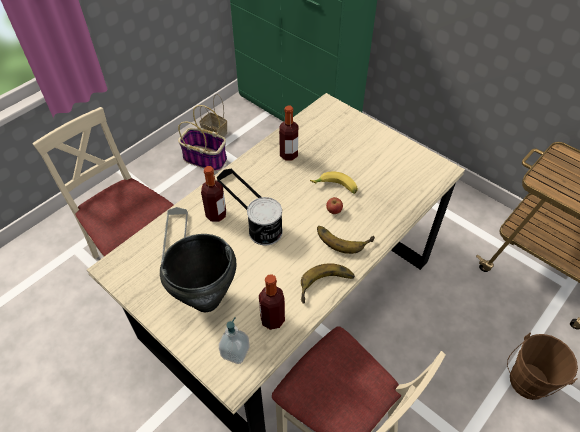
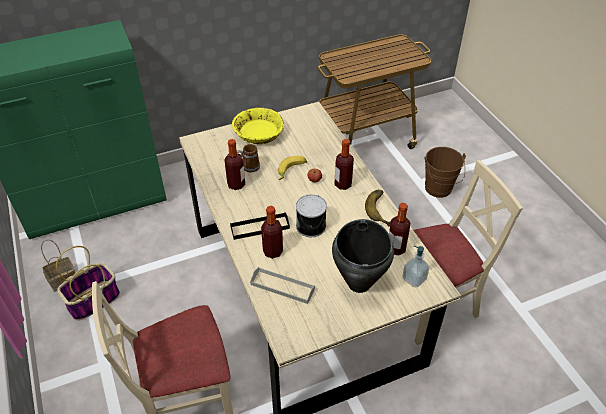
camera: 65 degrees left, 5 degrees down
(317, 153) = (247, 167): none -> mug
(343, 237) = (343, 184): banana -> bottle
(372, 142) = (259, 134): none -> yellow bowl

